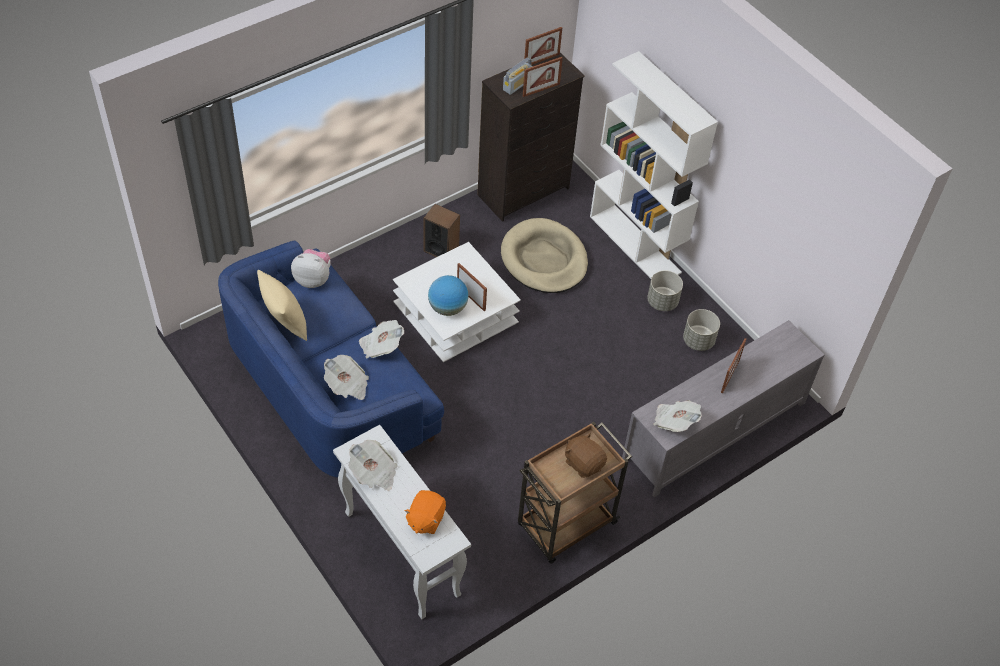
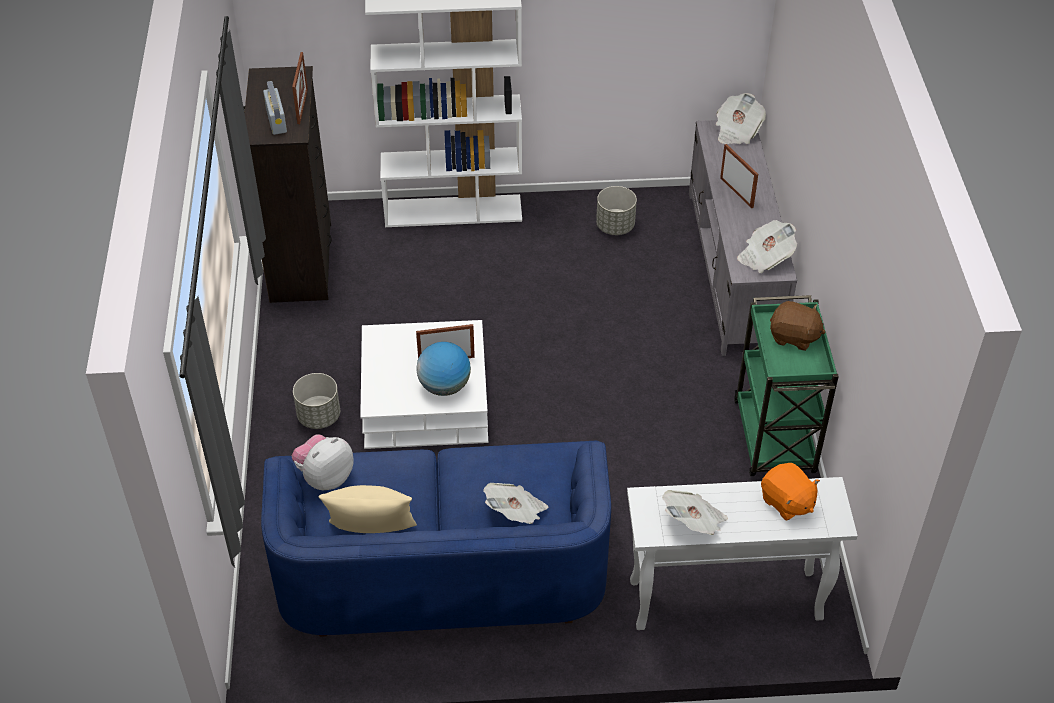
camera: 55 degrees left, 5 degrees down
(381, 346) = (480, 456): newspaper -> newspaper (737, 131)
(441, 249) = (322, 371): speaker -> none
(541, 60) = (257, 86): picture frame -> none
(544, 259) = (412, 291): beige dog bed -> none
(565, 525) = (774, 439): brown cart -> green cart
(584, 463) = (794, 337): brown plush toy -> brown plush toy turned 150 degrees counterclockwise
(662, 301) = (545, 228): grey planter -> grey planter (319, 416)

